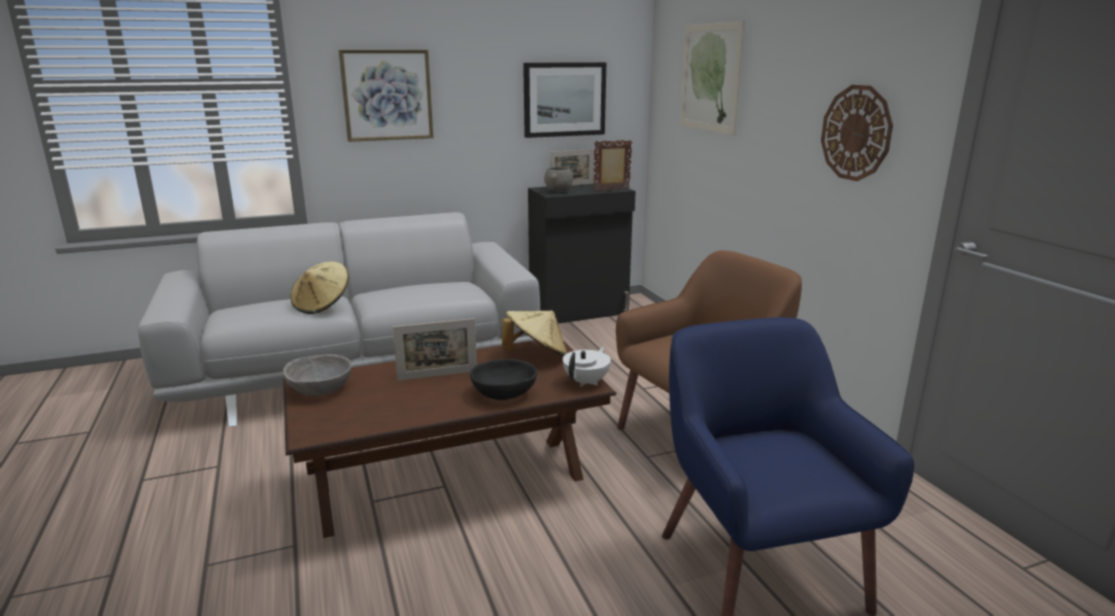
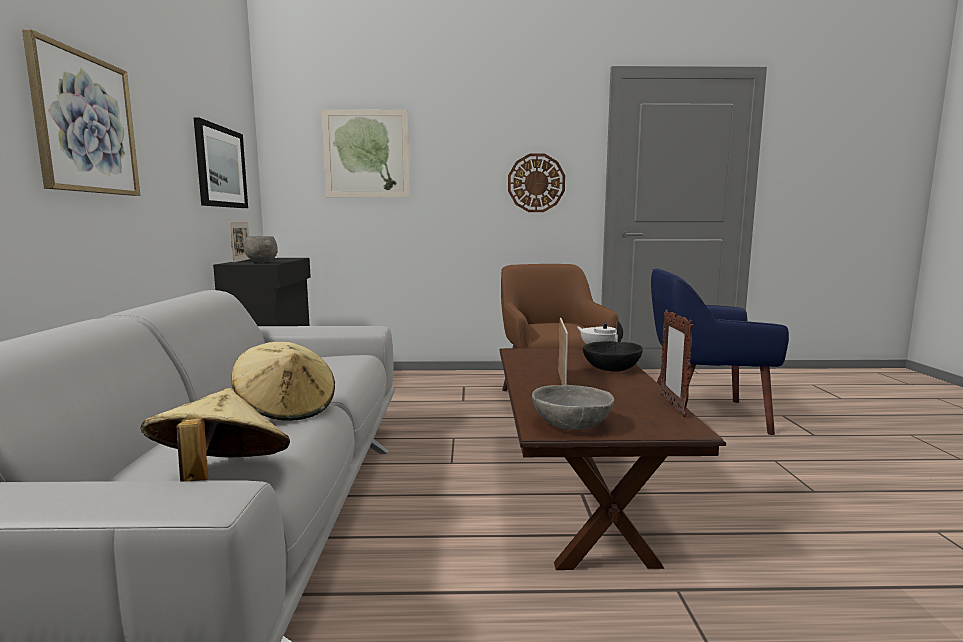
camera: 70 degrees left, 10 degrees down
(536, 355) = (537, 355): beige hat -> beige hat (220, 478)
(612, 190) = (294, 258): picture frame -> picture frame (672, 405)

